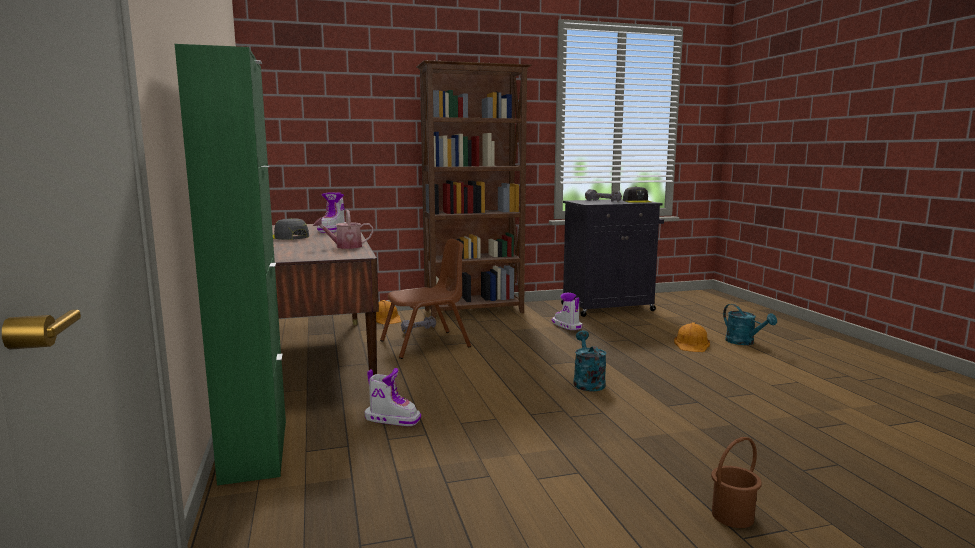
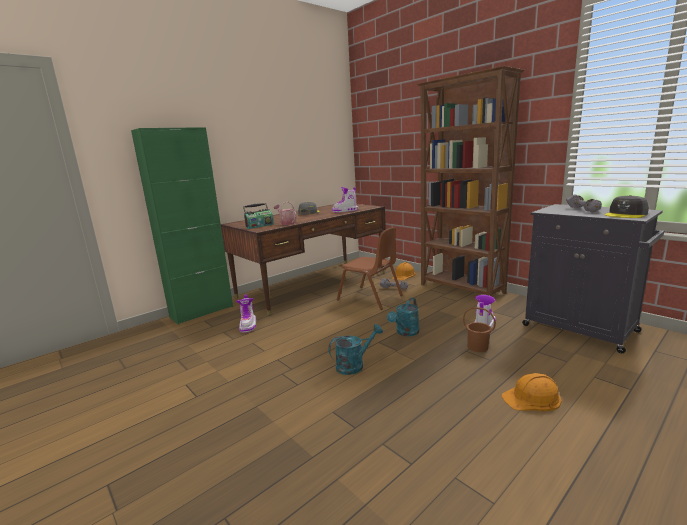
camera: 65 degrees right, 5 degrees up
(324, 254) = (259, 226): none -> radio
(733, 516) = (138, 476): brown bucket -> brown bucket (477, 347)
(744, 342) = (605, 437): turquoise watering can -> turquoise watering can (405, 333)

